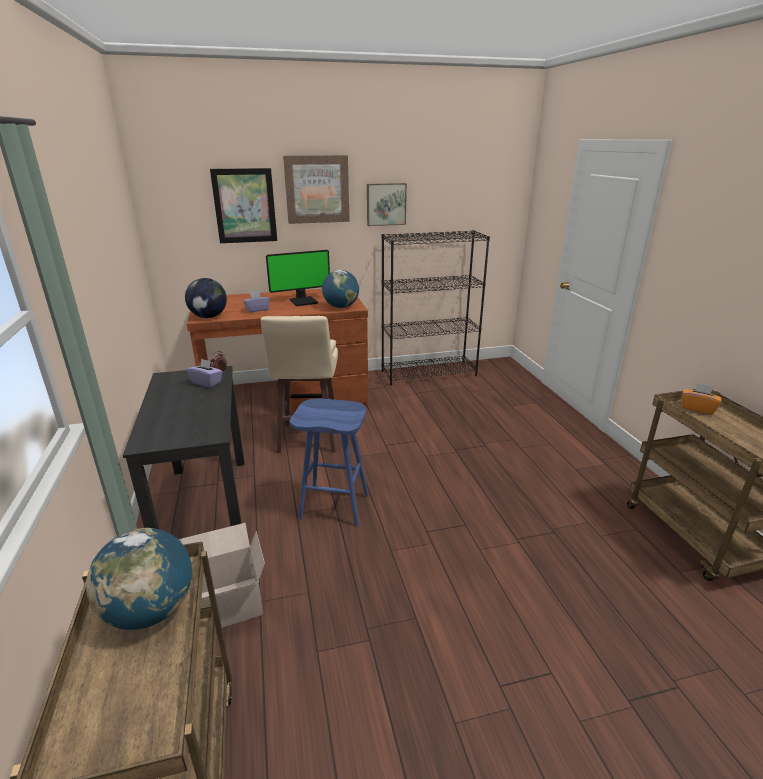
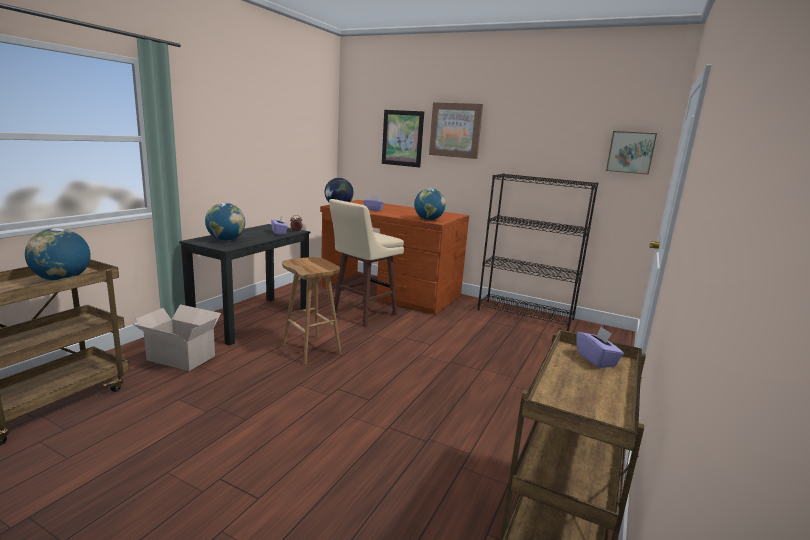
camera: 40 degrees right, 10 degrees down
(179, 423) = (226, 240): none -> globe
(303, 301) = (413, 213): monitor -> none
(335, 506) = (312, 349): blue stool -> brown stool
(386, 204) = (511, 148): picture -> picture (630, 152)
(697, 408) = (596, 360): orange tissue box -> purple tissue box

